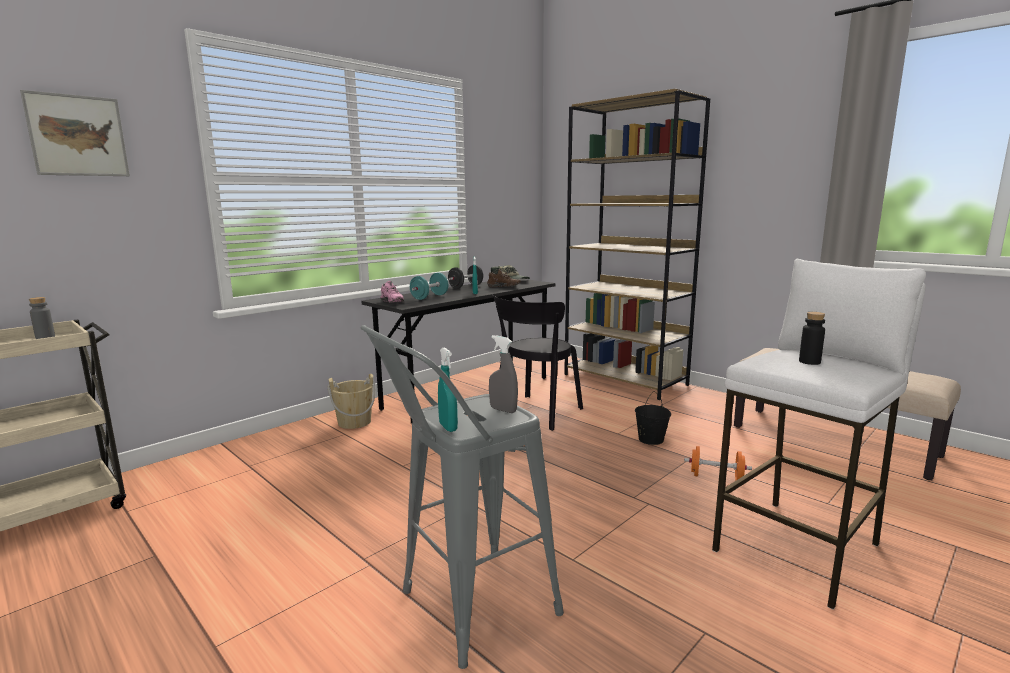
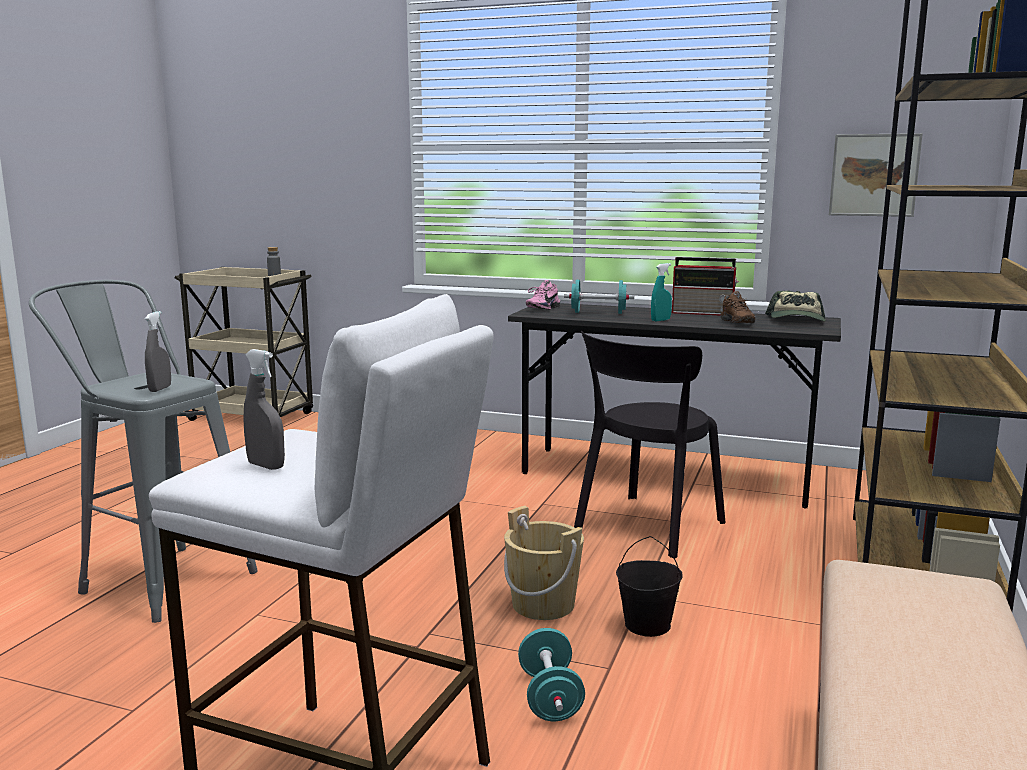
camera: 65 degrees right, 0 degrees up
(77, 136) = (322, 114): picture -> picture (874, 175)
(354, 422) = (499, 449): beige bucket -> beige bucket (543, 604)
(448, 427) = (112, 382): turquoise spray bottle -> none
(466, 286) = (704, 313): black dumbbell -> radio
(535, 413) = (646, 527): black chair -> black chair turned 60 degrees counterclockwise
(716, 477) = (550, 697): orange dumbbell -> turquoise dumbbell
(809, 362) = (301, 454): black bottle -> none
(836, 368) = (266, 466): none -> grey spray bottle

